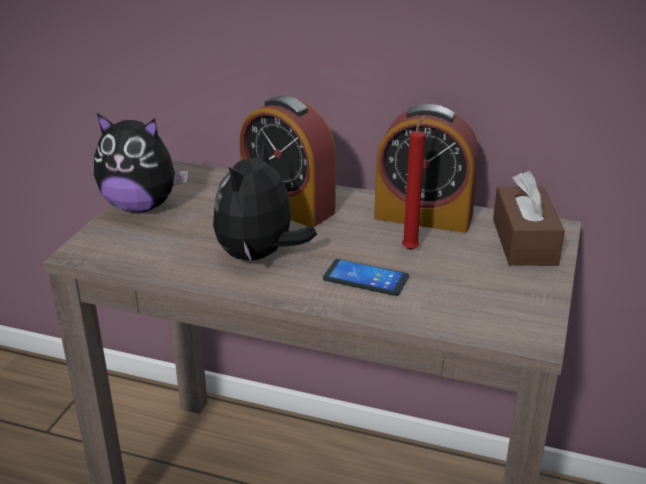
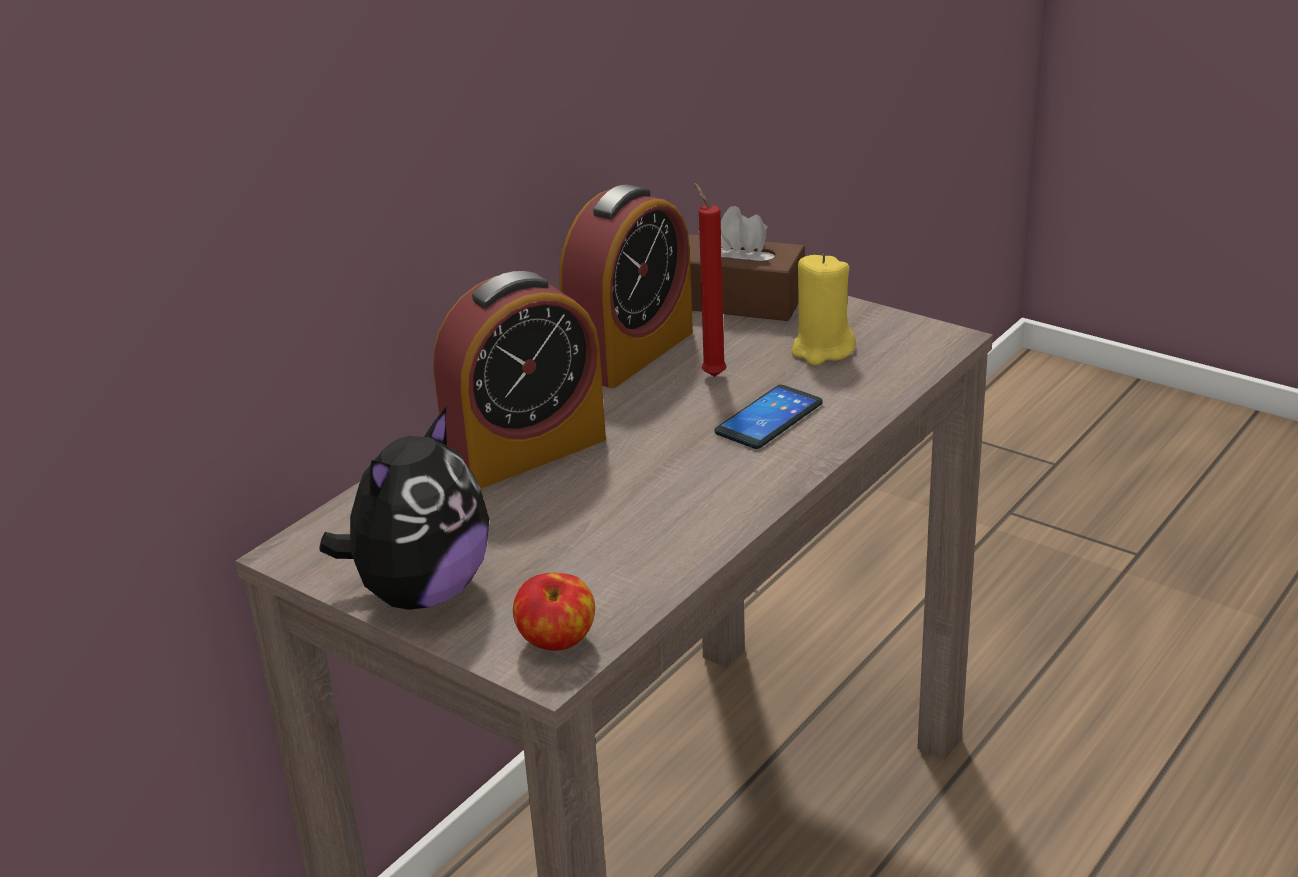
camera: 70 degrees left, 0 degrees up
(101, 251) = (557, 642): none -> apple
(259, 256) = (664, 492): plush toy -> none
(475, 285) = (822, 350): none -> yellow candle

